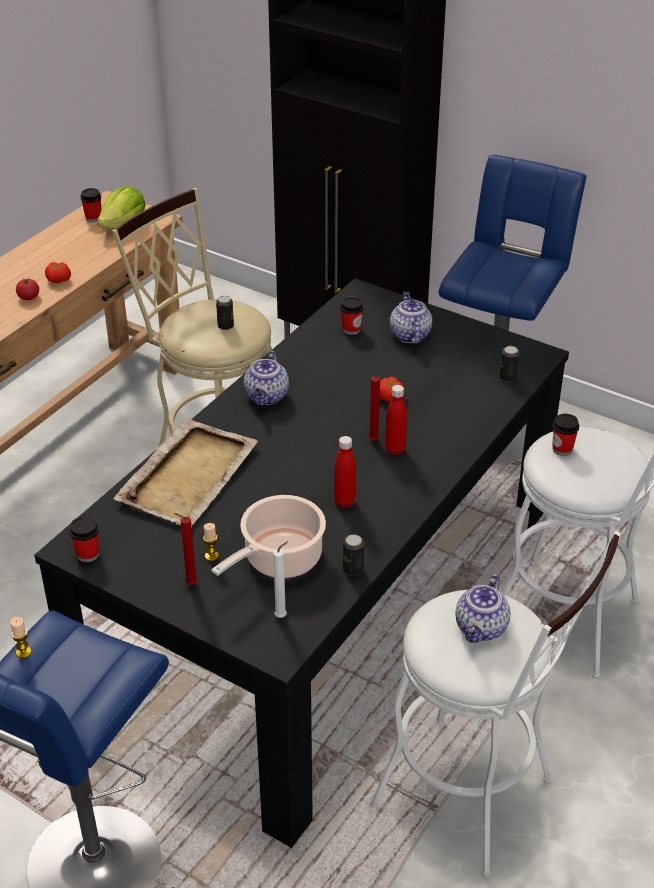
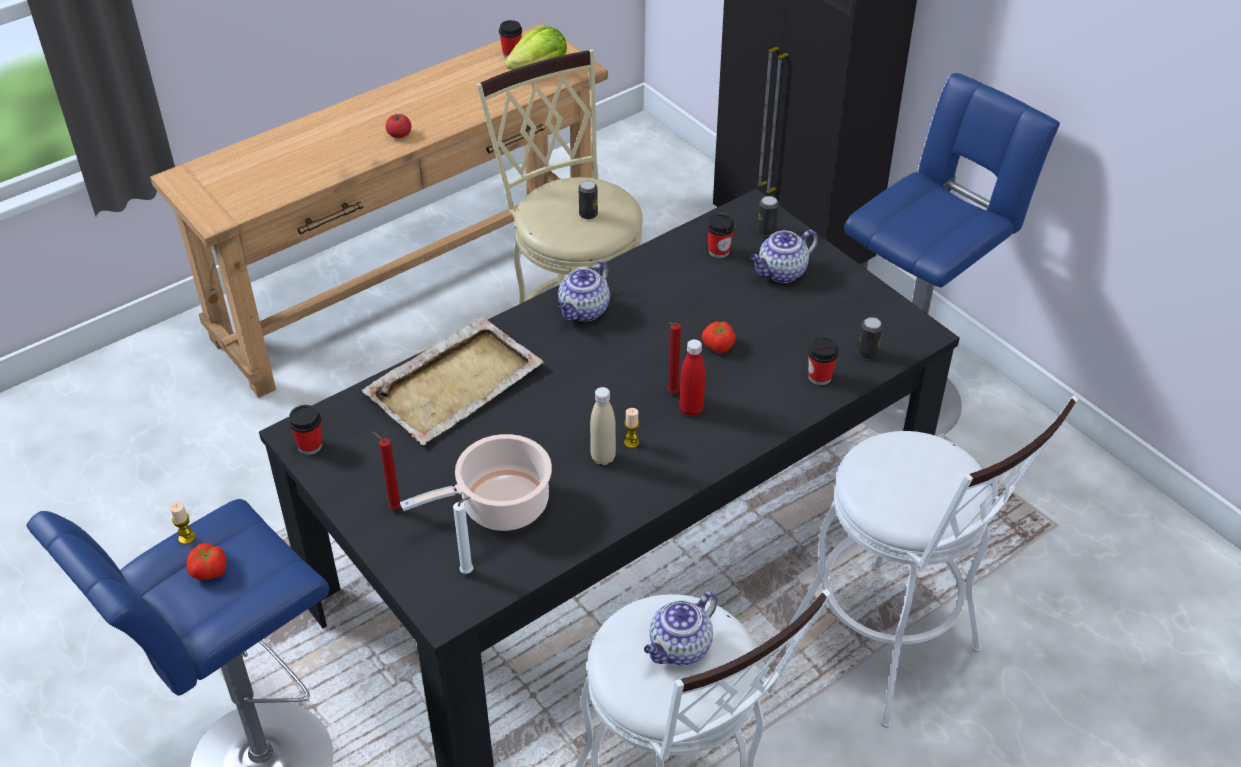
camera: 20 degrees right, 5 degrees up
(58, 280) = (439, 121): tomato -> tomato (209, 571)
(211, 556) = (431, 482): candle -> candle (631, 442)
(344, 502) = (603, 457): red bottle -> beige bottle
(353, 569) = (570, 539): can -> can (766, 230)
(409, 335) = (781, 273): teapot -> teapot turned 135 degrees counterclockwise
(562, 449) = (890, 457): cup -> cup (819, 377)

